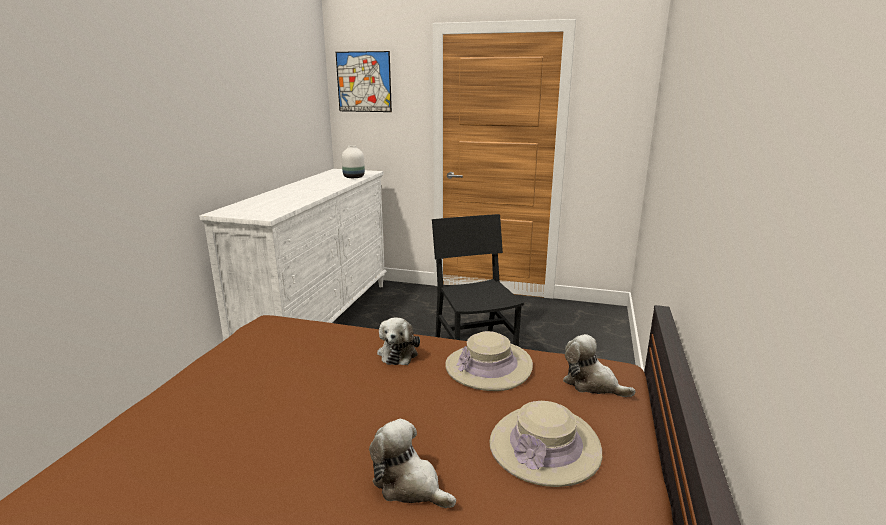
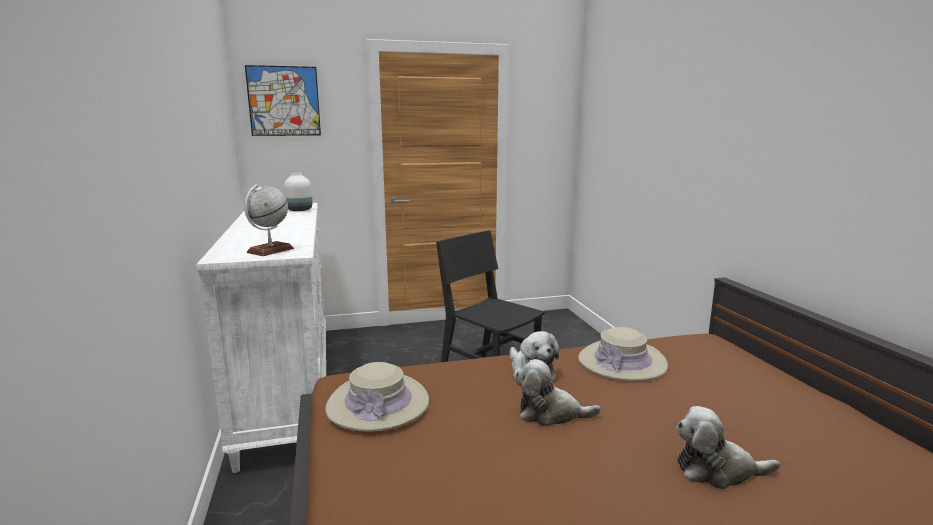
camera: 30 degrees left, 5 degrees down
(258, 211) = (270, 250): none -> globe
(544, 447) = (753, 406): beige hat -> beige hat (378, 404)
(592, 384) = (709, 353): plush toy -> plush toy (550, 414)

